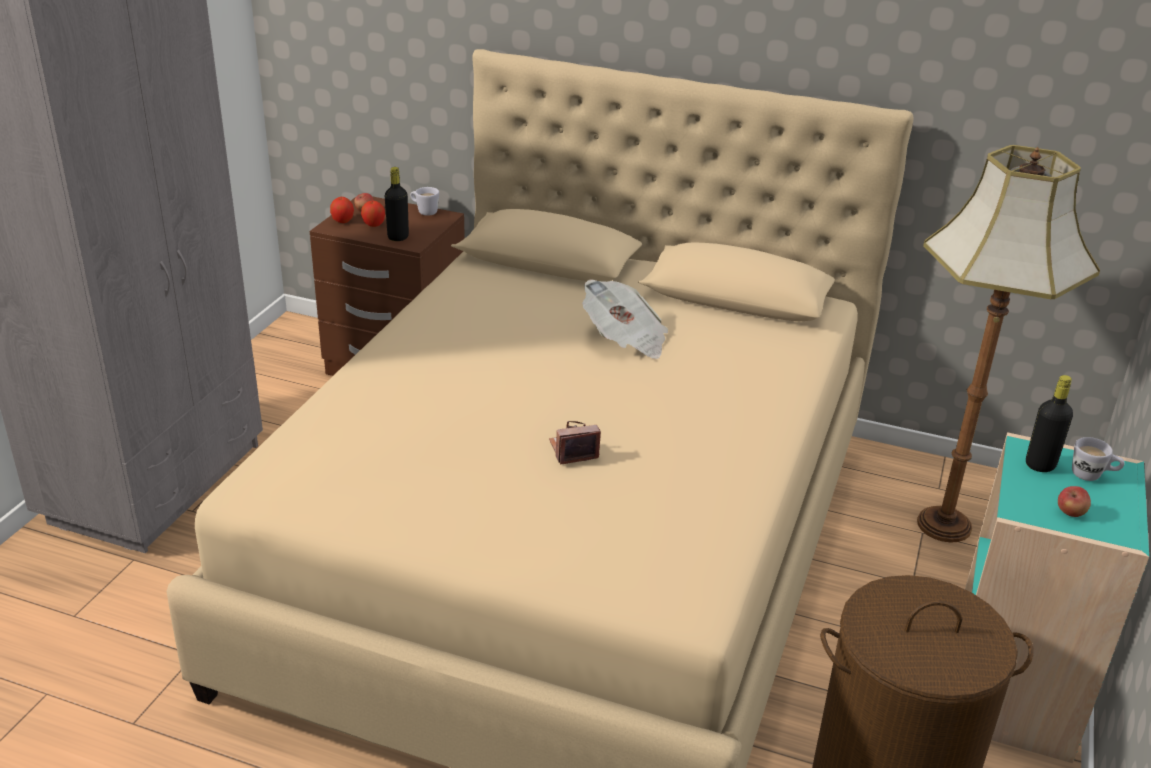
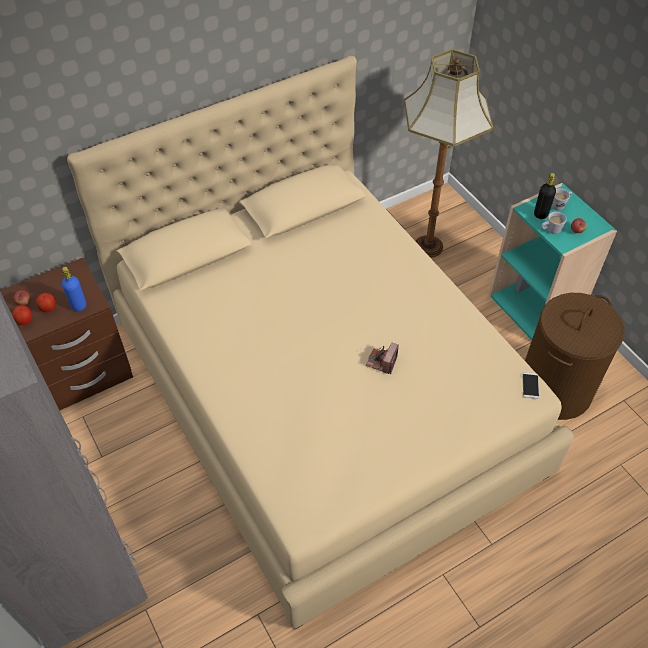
camera: 50 degrees left, 20 degrees up
(398, 237) = (79, 305): black bottle -> blue bottle
(424, 211) = (59, 274): white mug -> white mug (550, 230)
(625, 340) = (302, 277): newspaper -> none
(708, 603) = (530, 385): none -> phone

